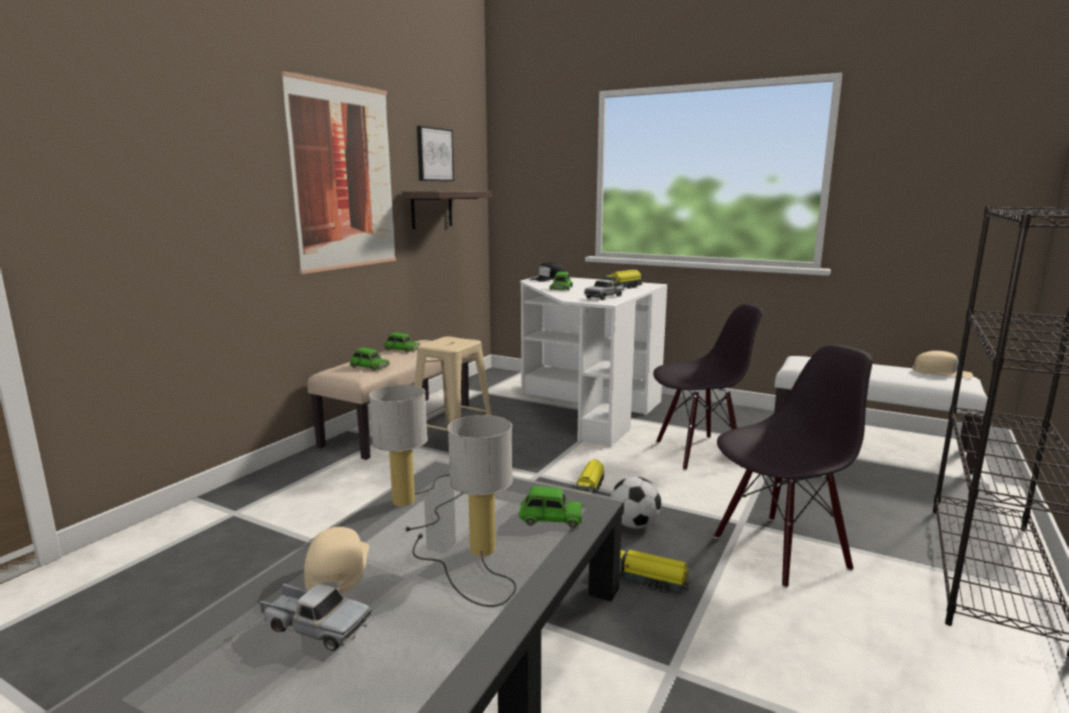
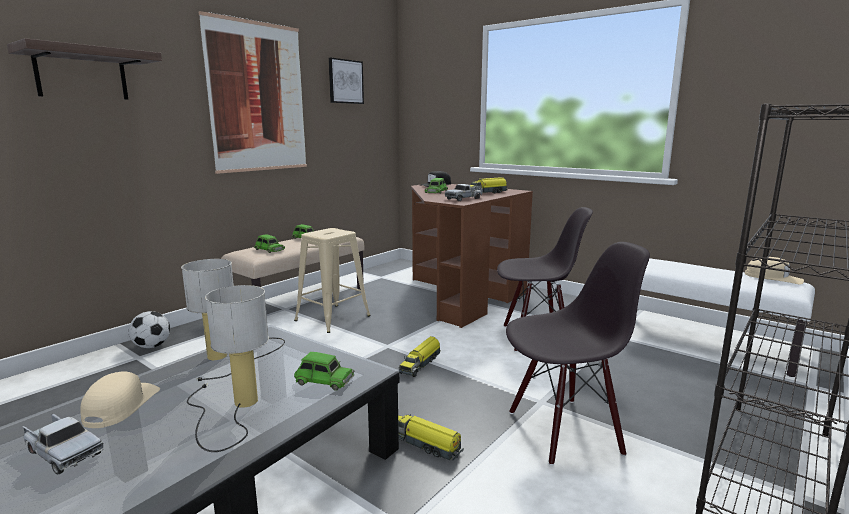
camera: 10 degrees right, 0 degrees up
(431, 209) = (342, 126): shelf -> shelf (81, 74)
(585, 408) = (458, 294): white desk -> brown desk
(634, 525) = (444, 395): football -> football (152, 346)

